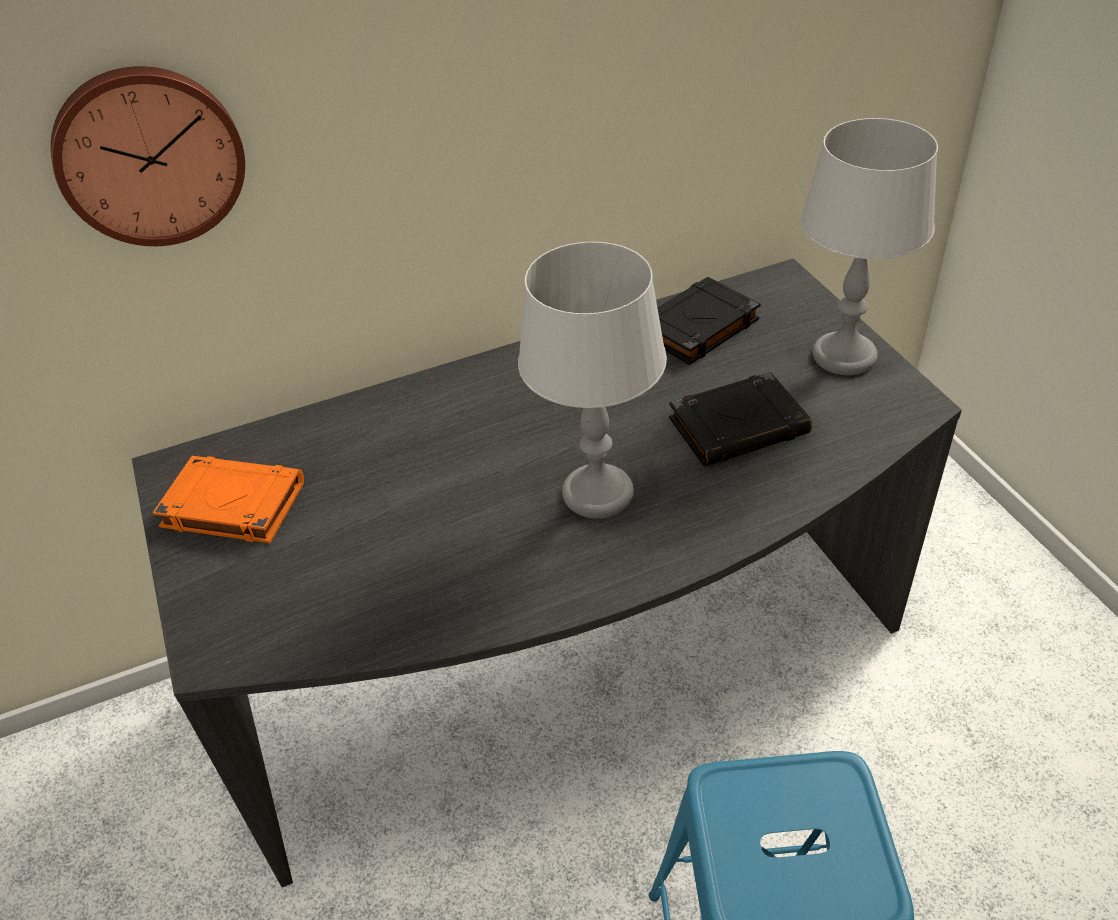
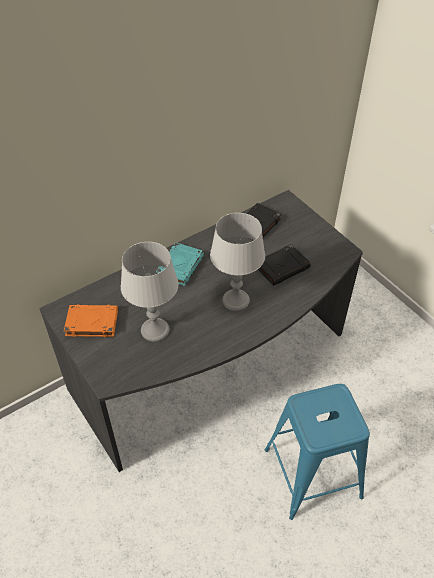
camera: 15 degrees left, 5 degrees up
(149, 155) = (56, 192): wall clock -> none
(486, 399) = (180, 266): none -> turquoise book
(844, 356) = (316, 233): grey table lamp -> grey table lamp (155, 331)

